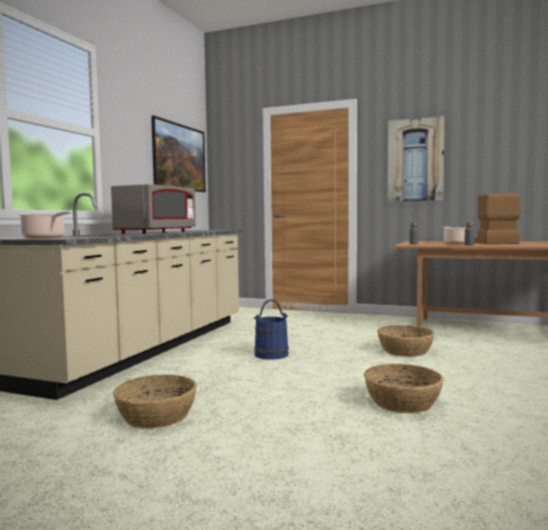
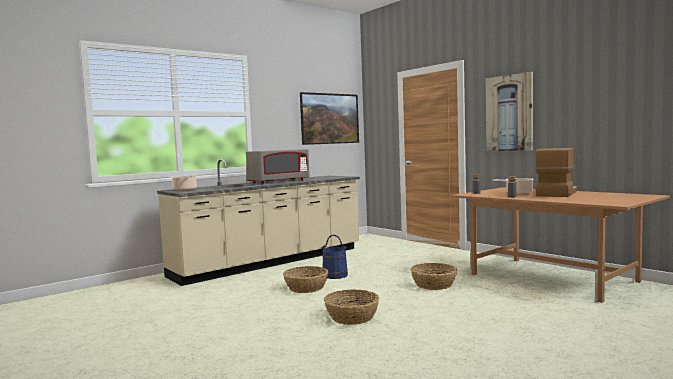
camera: 30 degrees right, 0 degrees up
(156, 416) = (210, 301): basket -> basket (306, 288)

